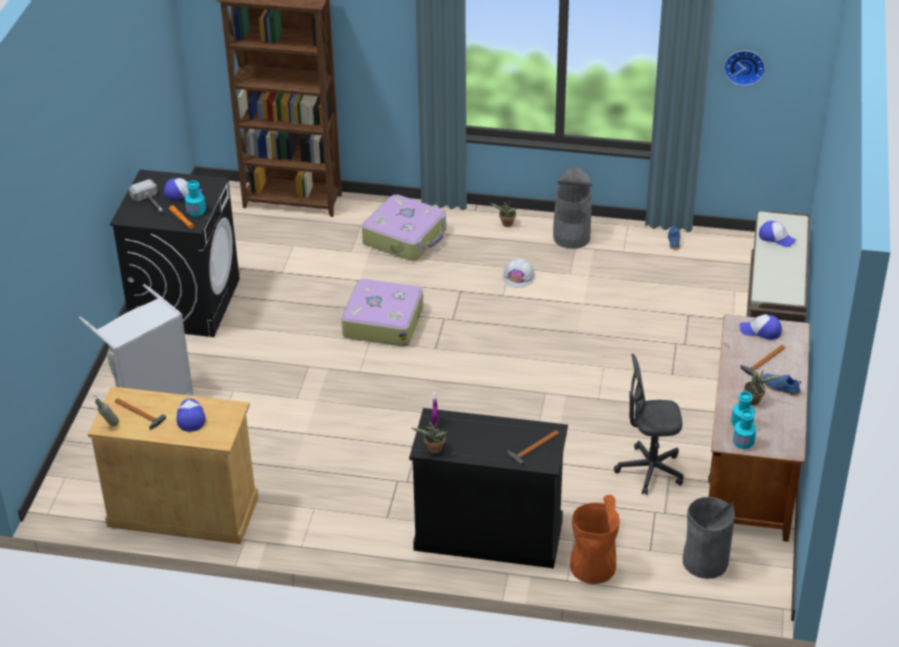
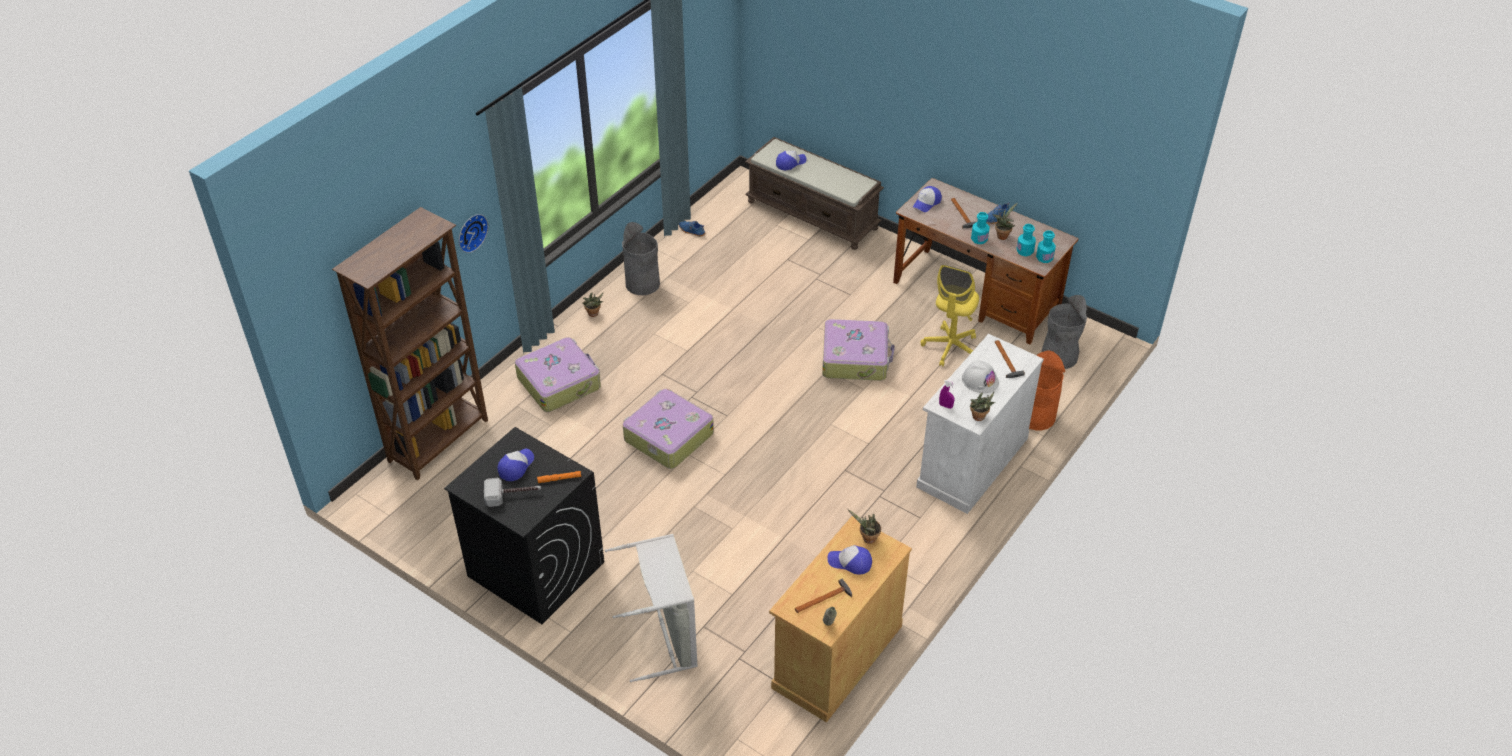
camera: 65 degrees left, 5 degrees up
(196, 211) = (554, 464): turquoise bottle -> turquoise bottle (979, 239)
(225, 419) = (867, 539): none -> potted plant
(488, 534) = (972, 462): black cabinet -> white cabinet
(518, 277) = (670, 332): white hard hat -> white hard hat (980, 380)
(579, 407) = (855, 358): none -> suitcase
(650, 471) = (950, 347): grey office chair -> yellow office chair
(744, 66) = (694, 55): wall clock -> wall clock (471, 232)

